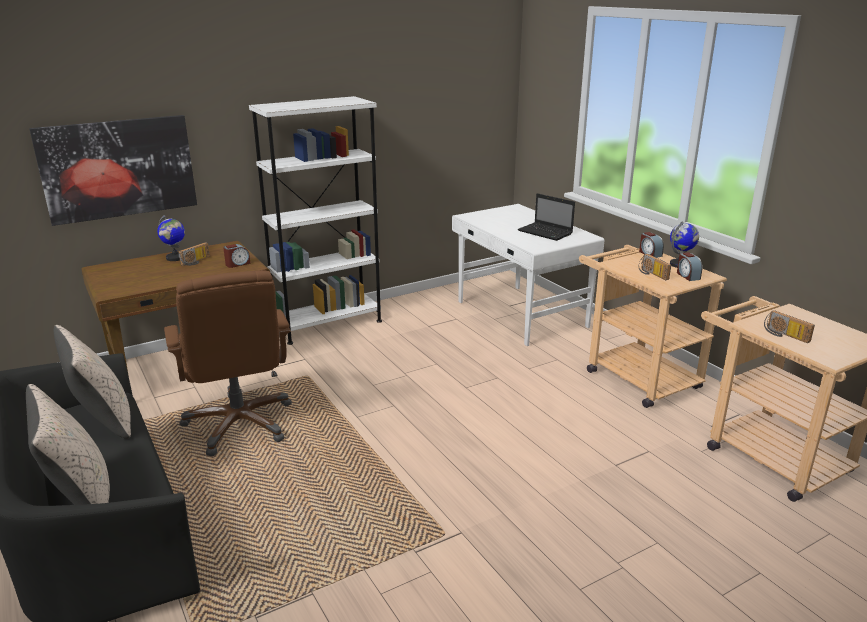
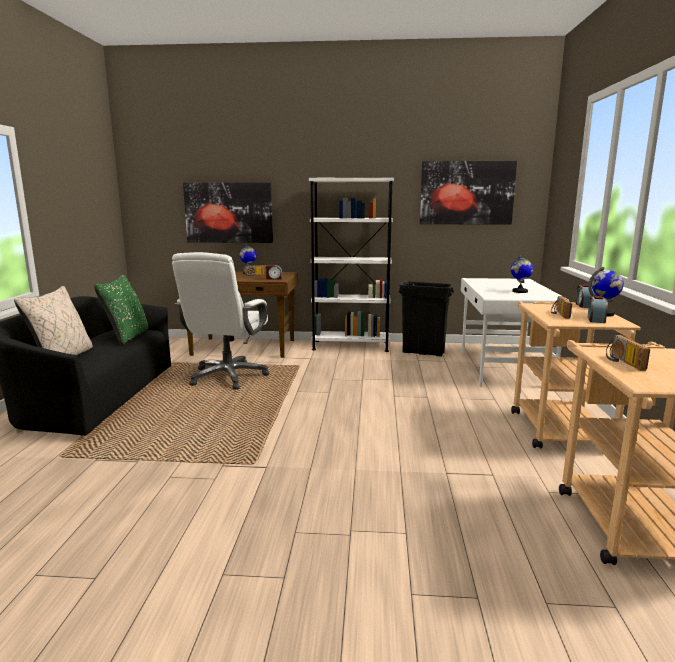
camera: 35 degrees right, 10 degrees down
(103, 420) = (127, 336): beige pillow -> green pillow
(240, 424) = (228, 376): brown office chair -> white office chair
(421, 312) = (423, 353): none -> black trash can
(438, 106) = (466, 193): none -> picture
(546, 232) = (519, 291): laptop -> globe

